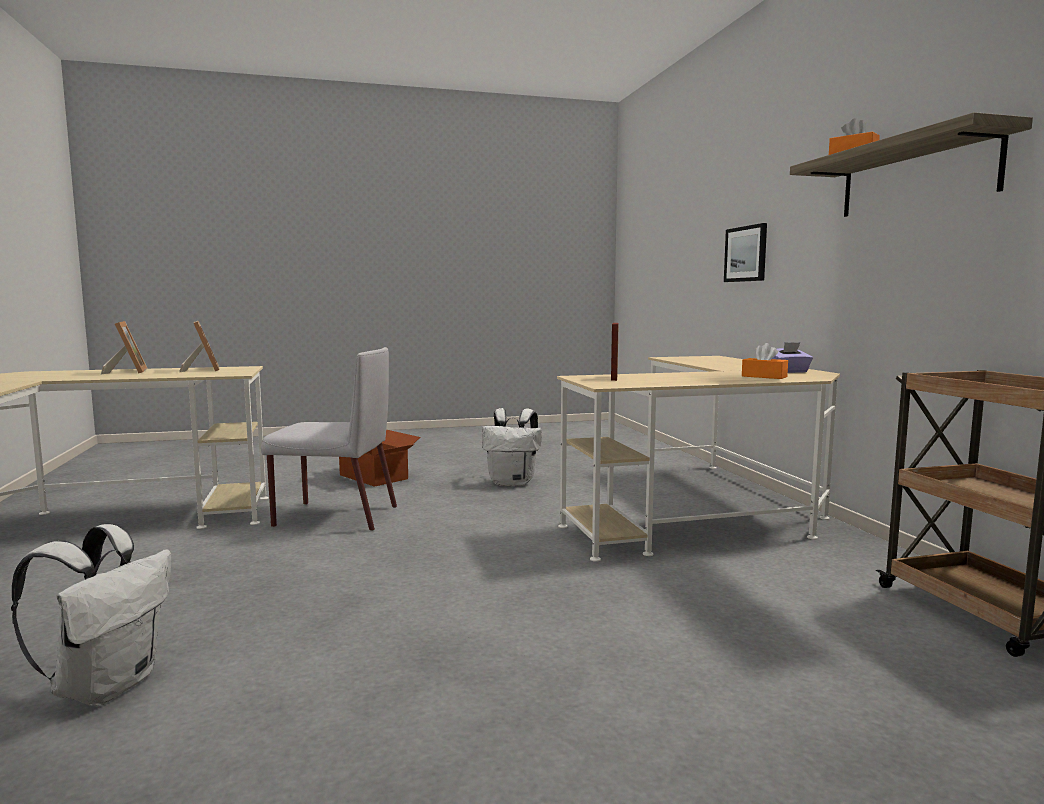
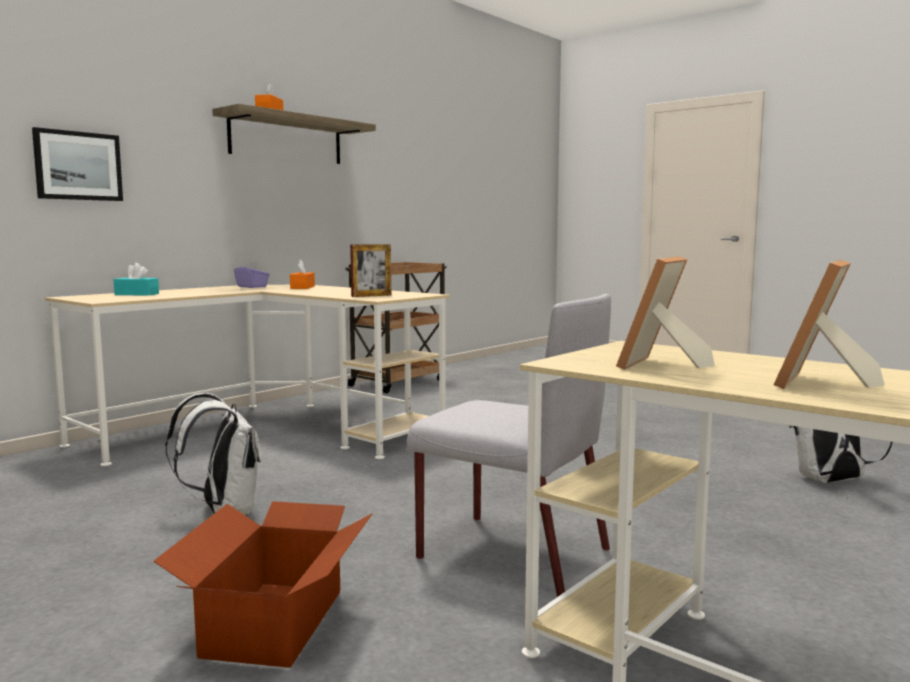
camera: 125 degrees left, 0 degrees up
(334, 516) = (510, 553): grey chair -> grey chair turned 150 degrees clockwise
(720, 360) = (137, 294): none -> turquoise tissue box

